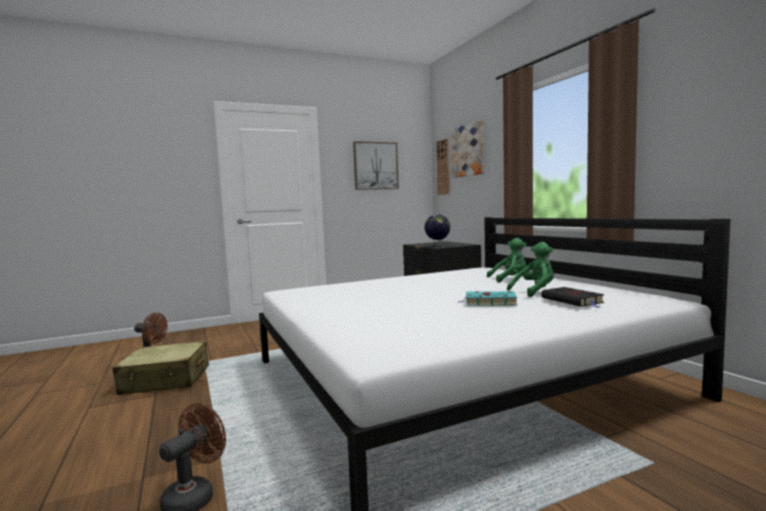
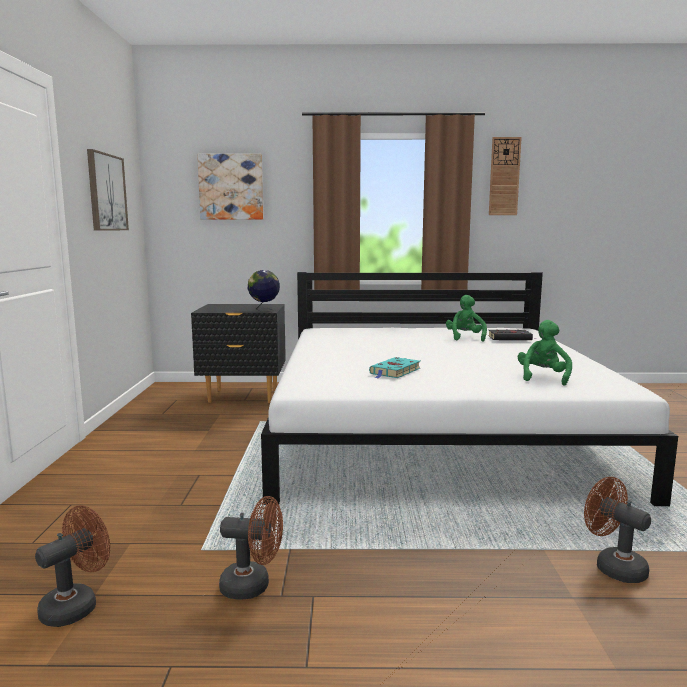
camera: 65 degrees left, 5 degrees up
(166, 380) = (253, 586): beige suitcase -> brown fan
(443, 167) = (174, 203): wall clock -> wall clock (504, 176)
(489, 302) = (486, 350): turquoise book -> turquoise book (395, 371)
(510, 279) = (394, 333): green plush toy -> green plush toy (543, 377)

